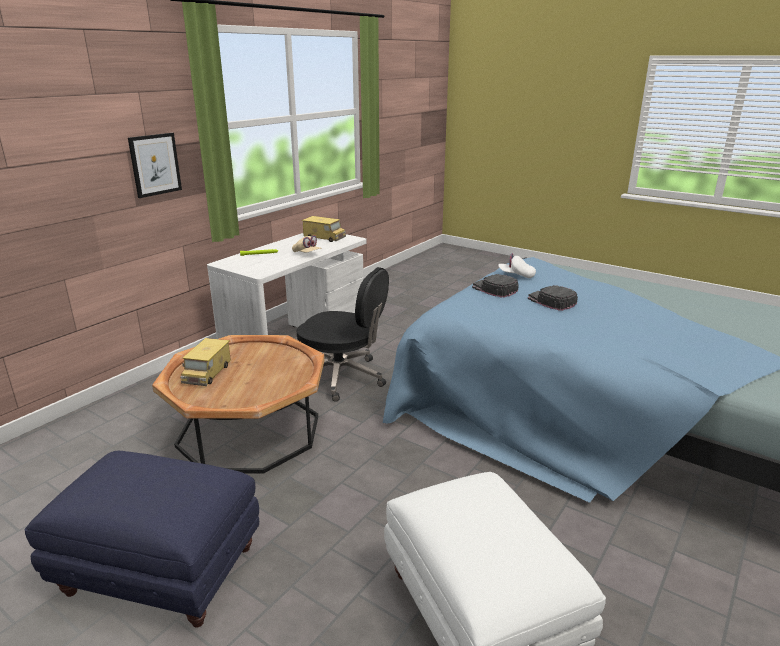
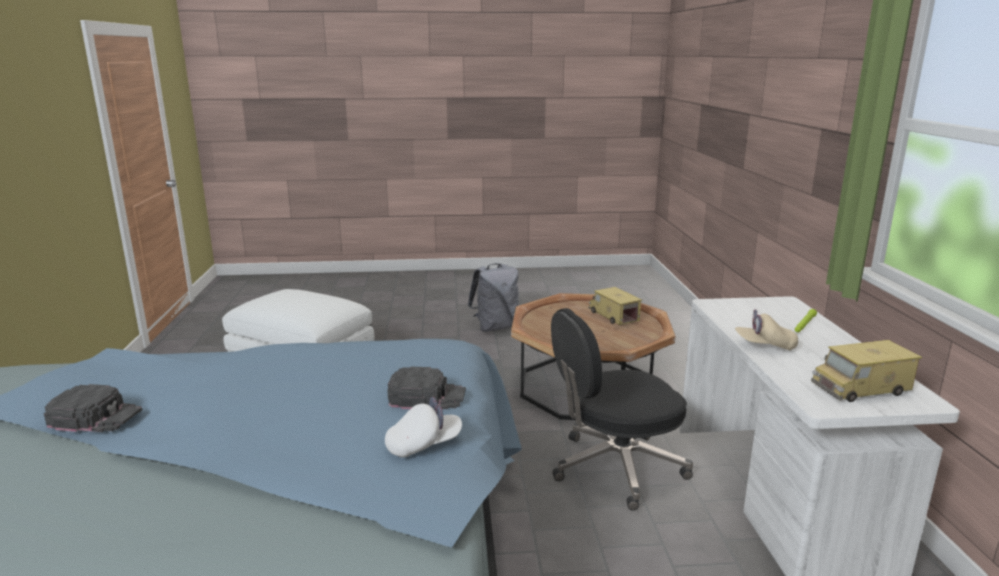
camera: 140 degrees right, 5 degrees down
(155, 164) = (833, 153): picture -> none
(158, 571) = (495, 327): blue ottoman -> grey backpack
(551, 301) = (322, 401): black cap -> black cap (96, 416)

